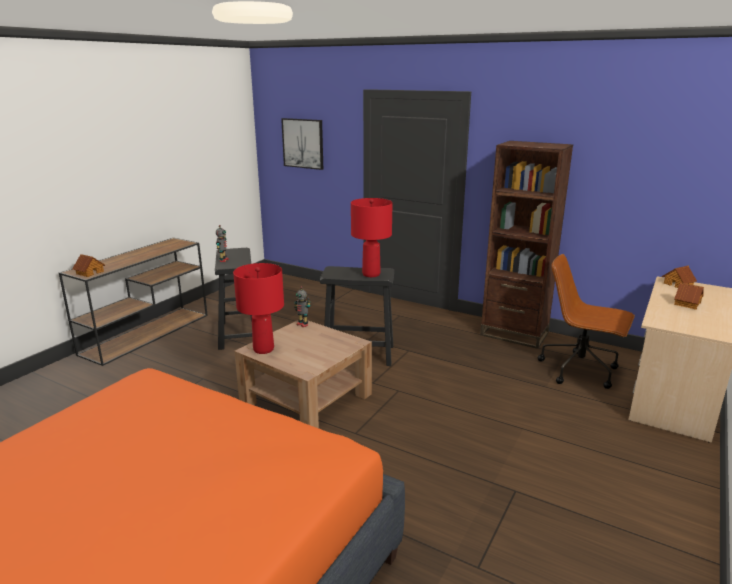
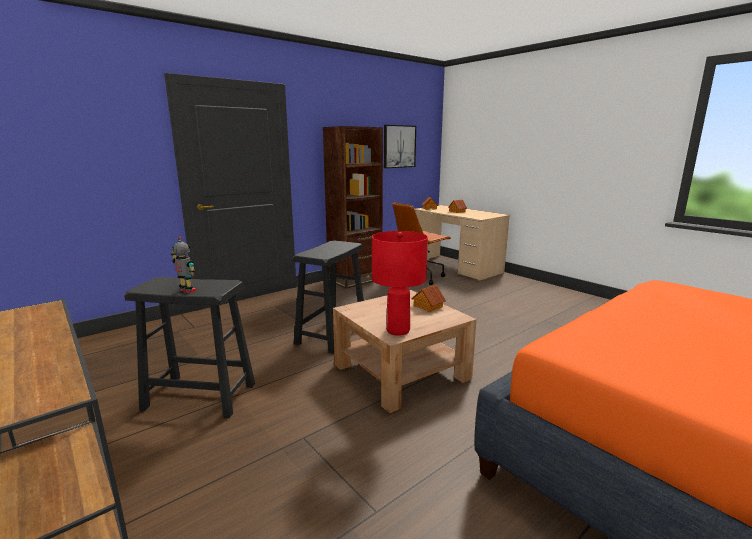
camera: 70 degrees left, 5 degrees down
(90, 272) = (46, 395): toy house -> toy house (427, 306)
(302, 324) = (350, 308): toy robot -> none
(303, 143) = (68, 143): picture -> picture (399, 146)
(371, 274) = (340, 246): red table lamp -> none

